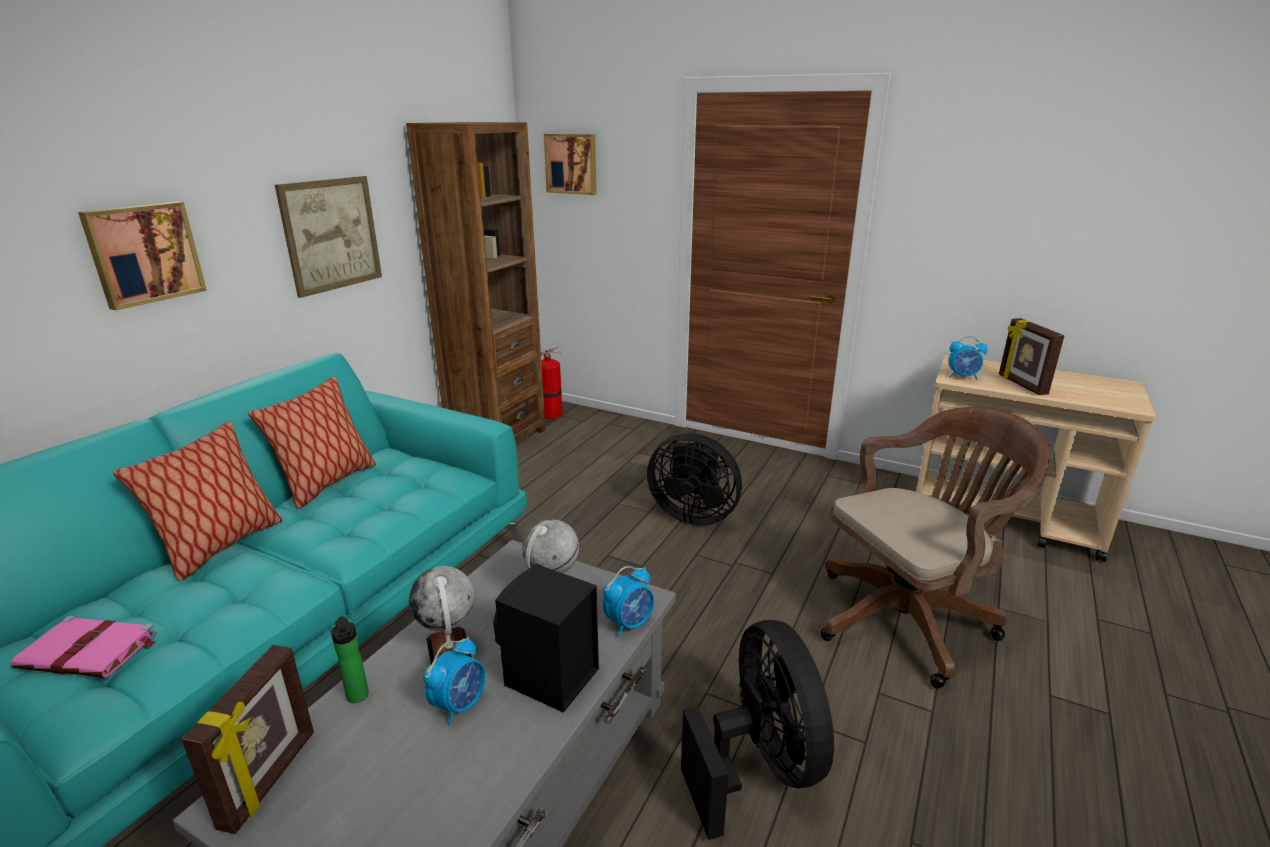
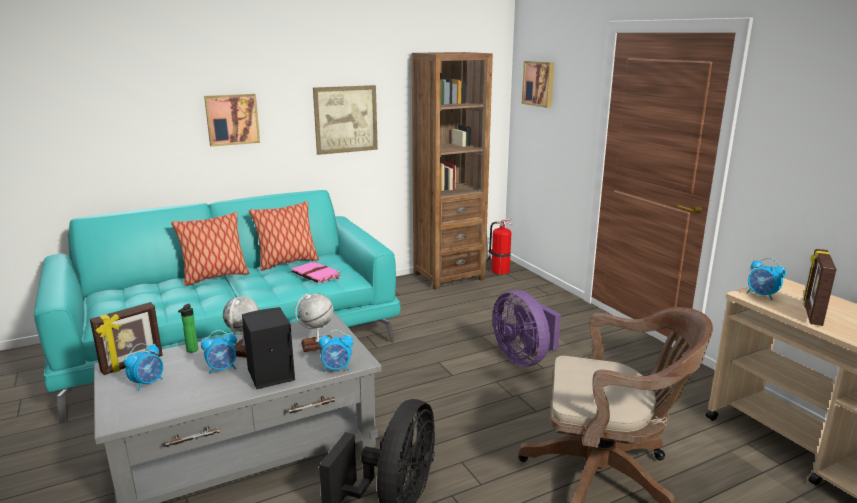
camera: 35 degrees right, 5 degrees down
(90, 651) = (130, 300): pink book -> pink book (317, 274)
(354, 800) = (148, 383): none -> alarm clock
(693, 514) = (524, 358): black fan -> purple fan

